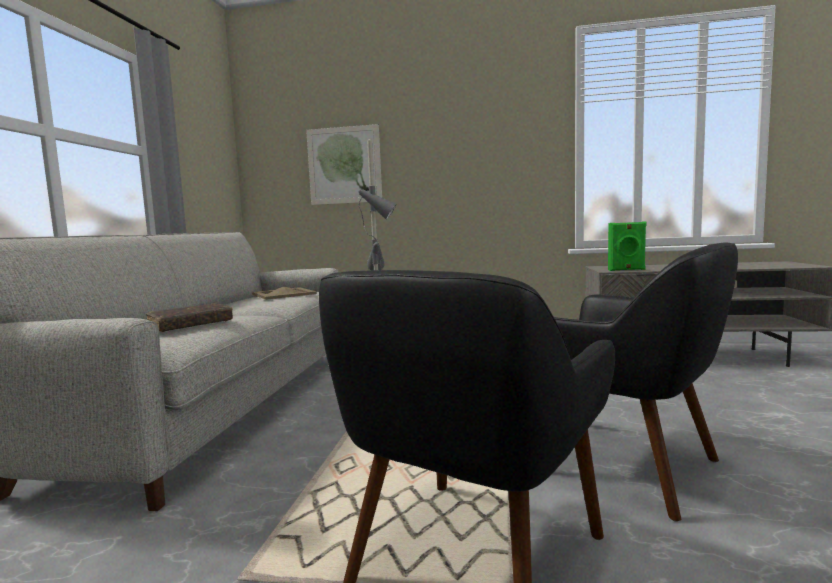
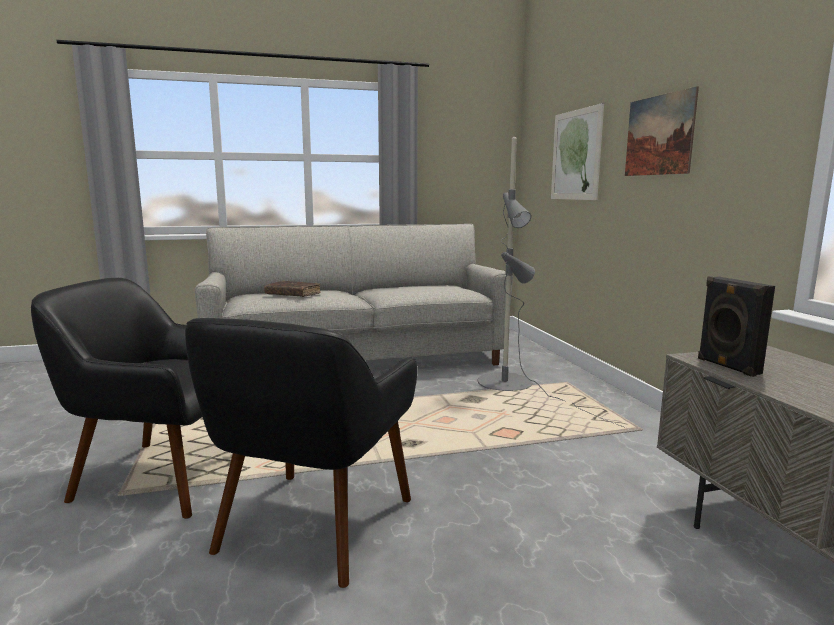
camera: 65 degrees right, 5 degrees up
(284, 294) = (438, 287): beige tray -> none
(448, 151) = (659, 135): none -> picture
(626, 270) = (727, 366): green speaker -> black speaker

